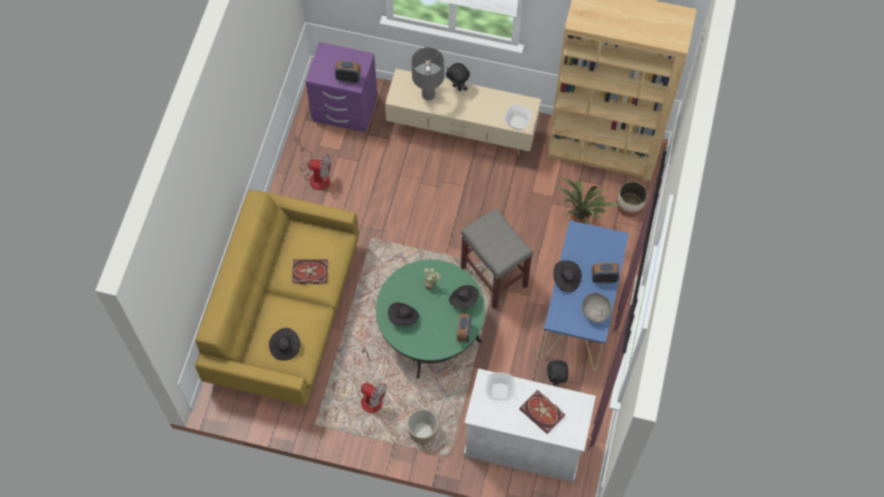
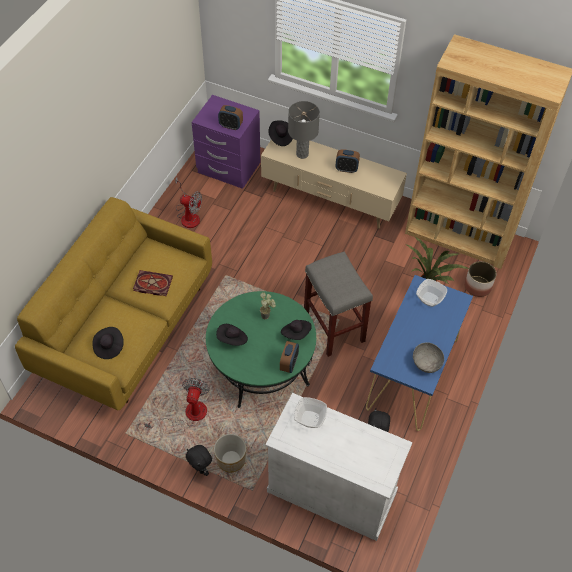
camera: 10 degrees right, 10 degrees down
(370, 394) = (188, 415): fan -> fan turned 120 degrees counterclockwise
(457, 87) = (331, 152): black plush toy -> black plush toy (201, 468)
(517, 122) = (381, 188): bowl -> bowl (430, 299)
(543, 412) = (352, 449): book -> none
(566, 279) = (402, 327): black hat -> black hat (280, 138)
(603, 278) = (440, 333): alarm clock -> alarm clock (346, 169)

